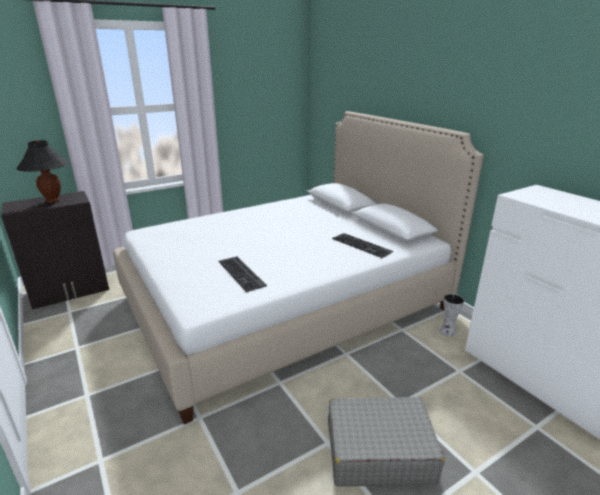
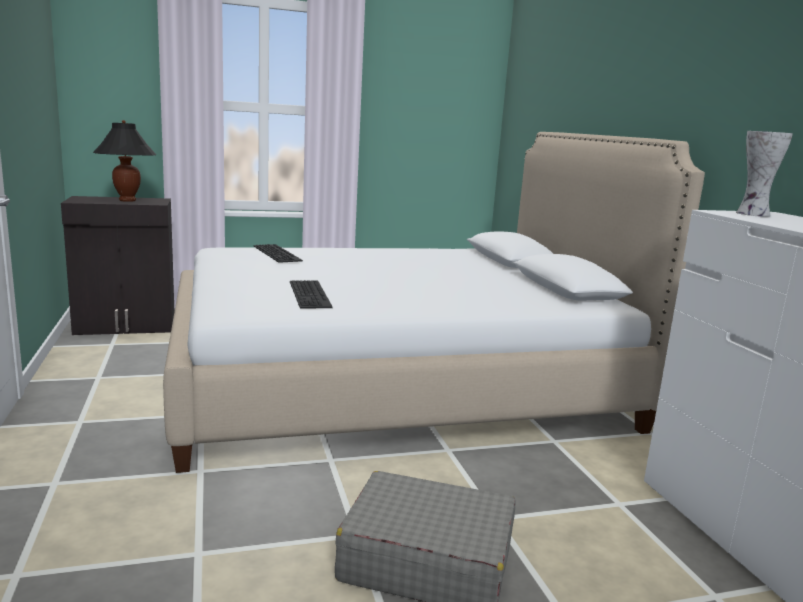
camera: 15 degrees right, 10 degrees down
(362, 245) = (506, 295): keyboard -> keyboard (278, 253)
(447, 331) = (628, 457): vase -> vase (751, 214)

